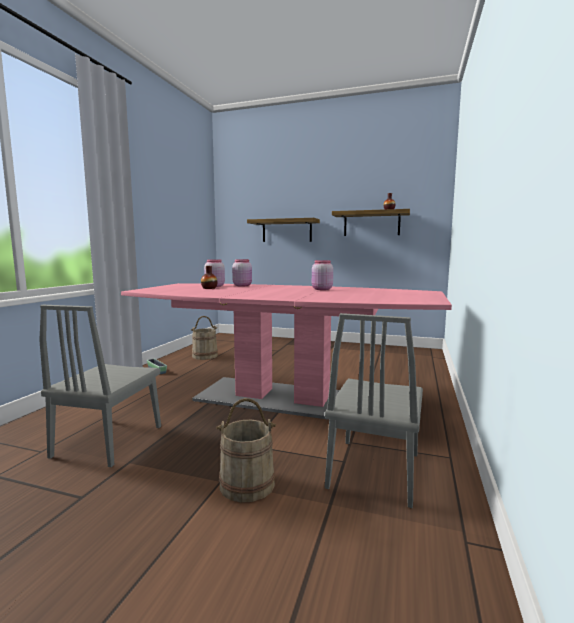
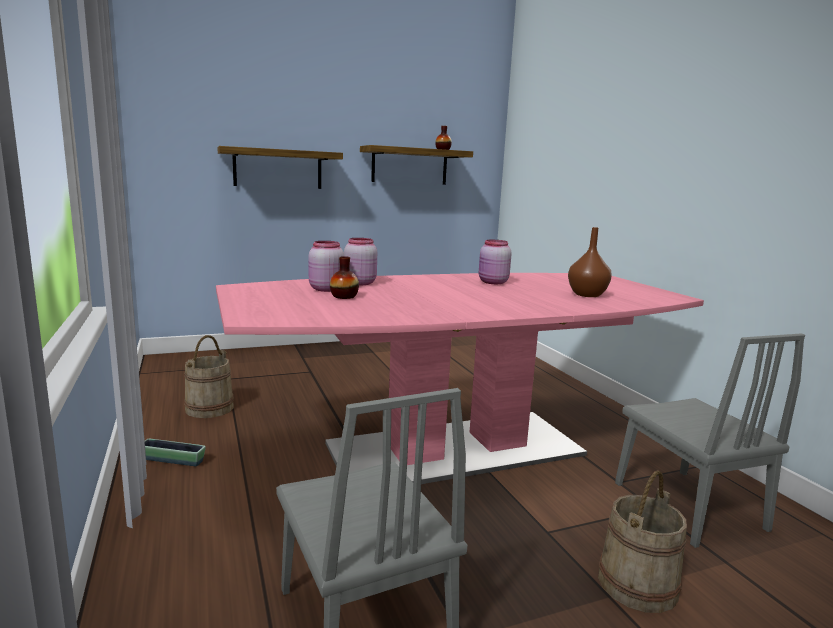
camera: 40 degrees left, 5 degrees up
(357, 296) = (586, 294): none -> brown vase

